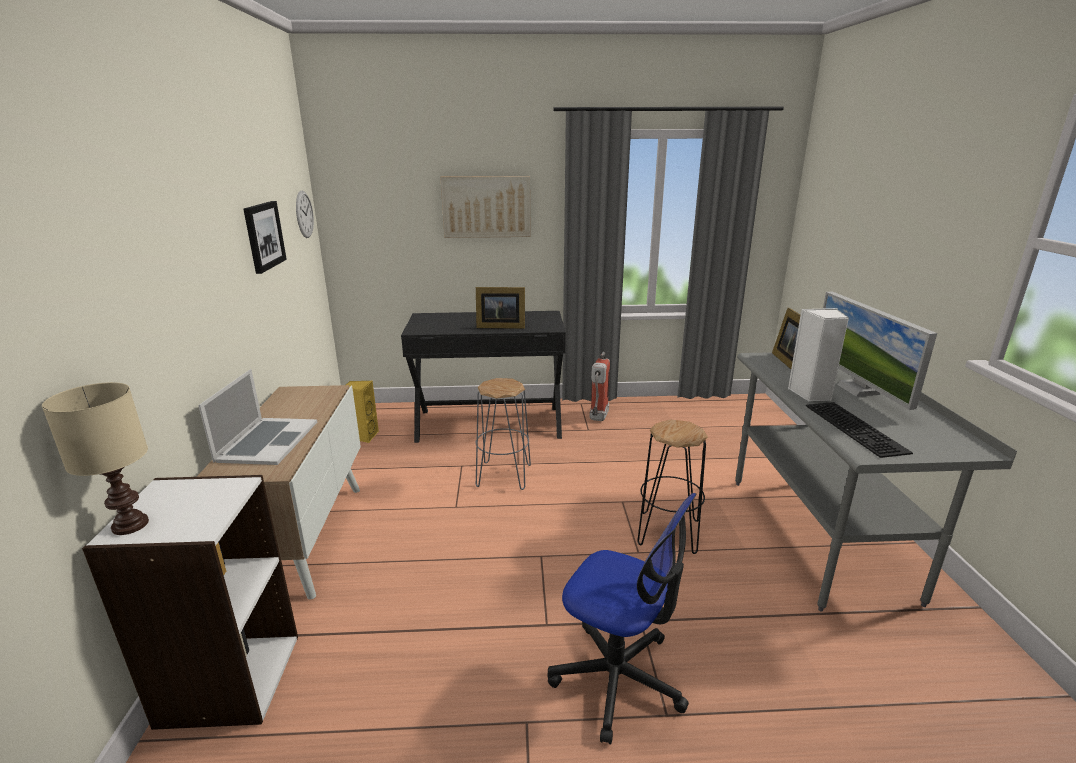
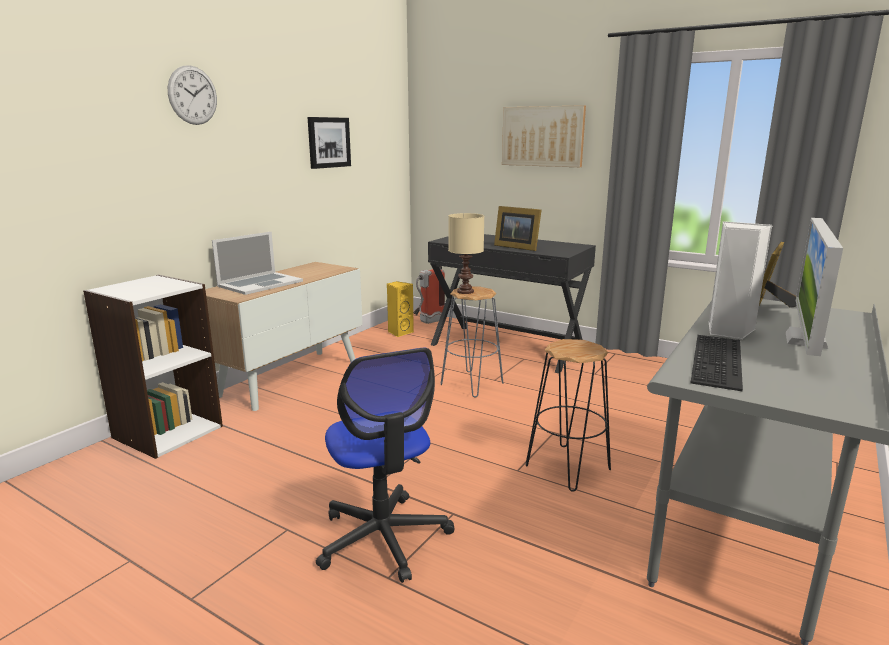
camera: 35 degrees right, 5 degrees down
(130, 526) = (113, 288): beige table lamp -> beige table lamp (465, 292)
(304, 214) = (390, 137): wall clock -> wall clock (193, 95)
(598, 418) = (617, 368): fire extinguisher -> fire extinguisher (428, 322)

